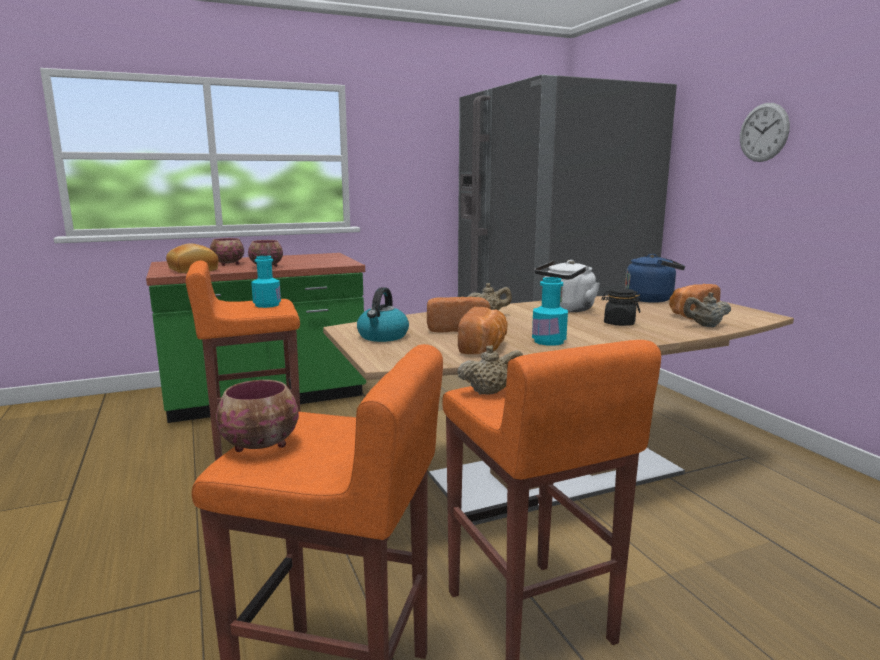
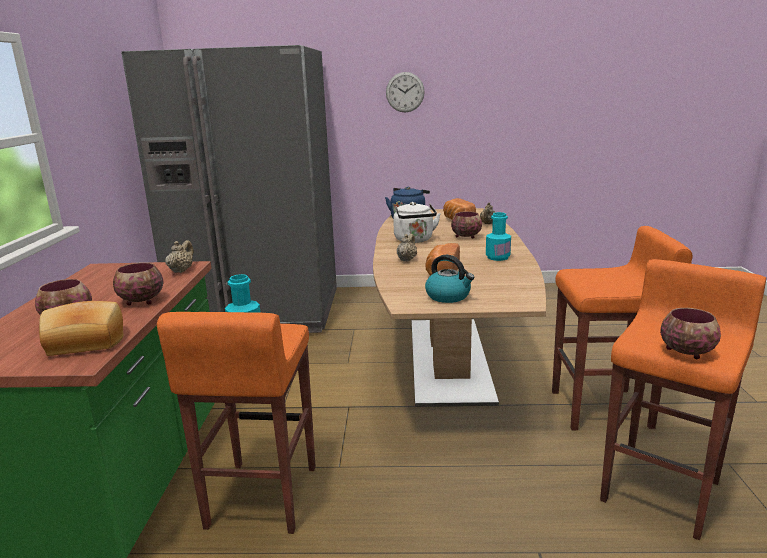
camera: 65 degrees left, 5 degrees up
(484, 348) = (503, 273): bread -> none
(490, 392) = (593, 286): beige teapot -> beige teapot (181, 270)
(619, 323) = (466, 236): black jar -> bowl

